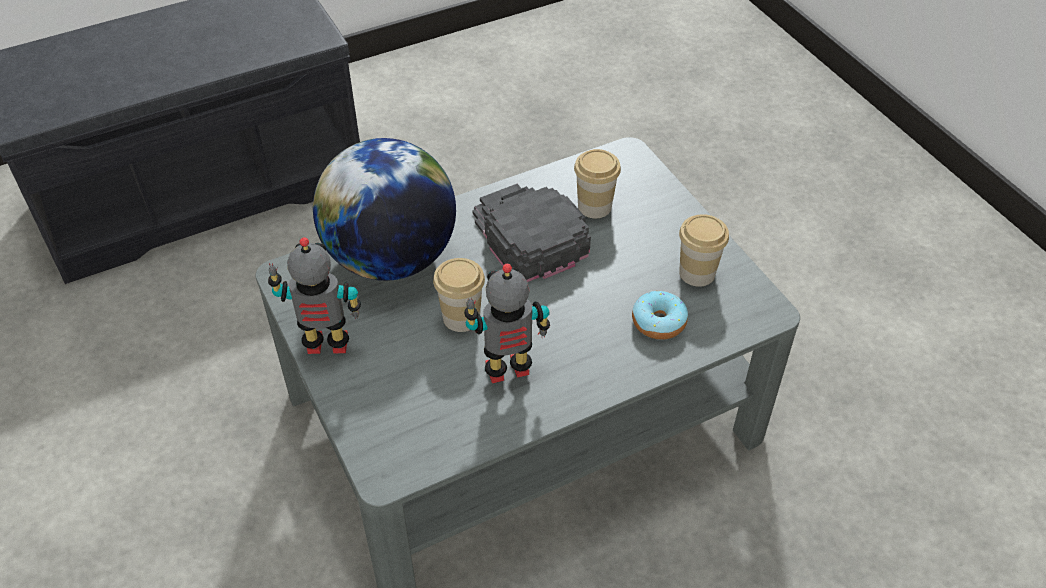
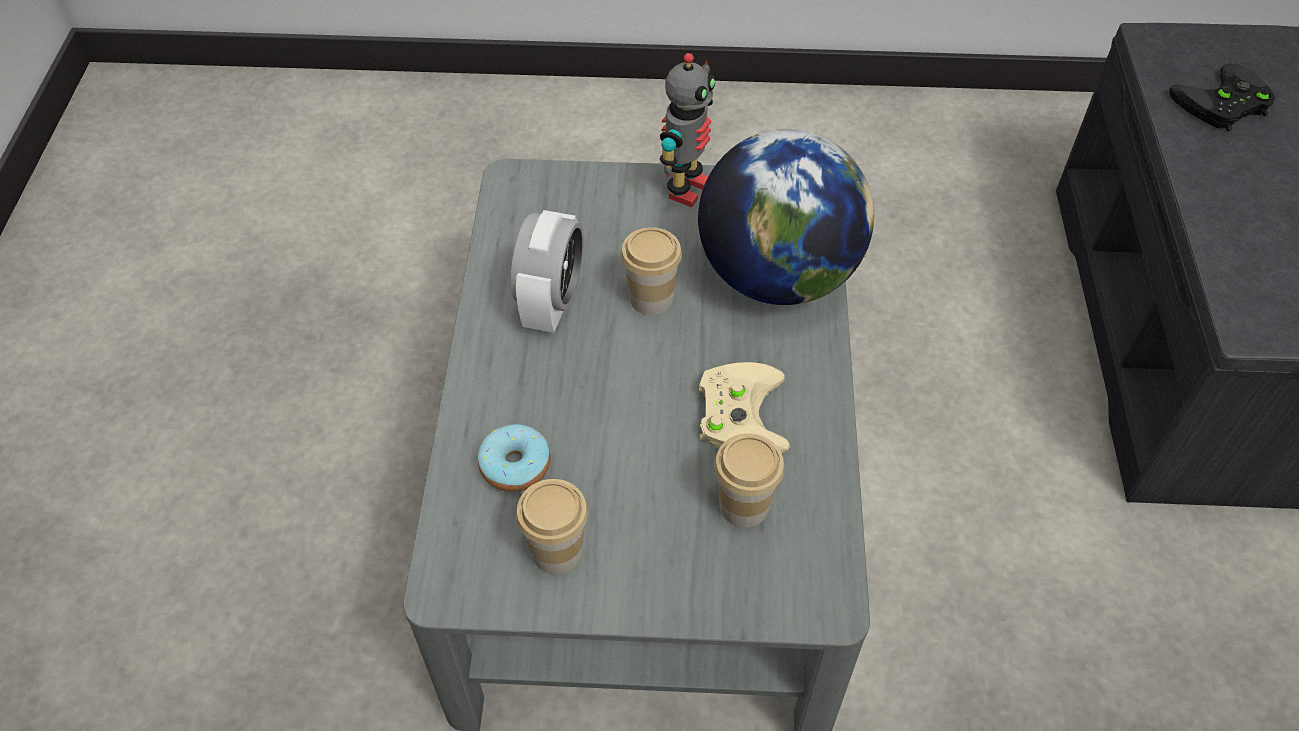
camera: 120 degrees right, 5 degrees up
(94, 78) = (1221, 105): none -> black game controller
(508, 372) = (552, 304): toy robot -> alarm clock
(528, 234) = (738, 411): black cap -> beige game controller

